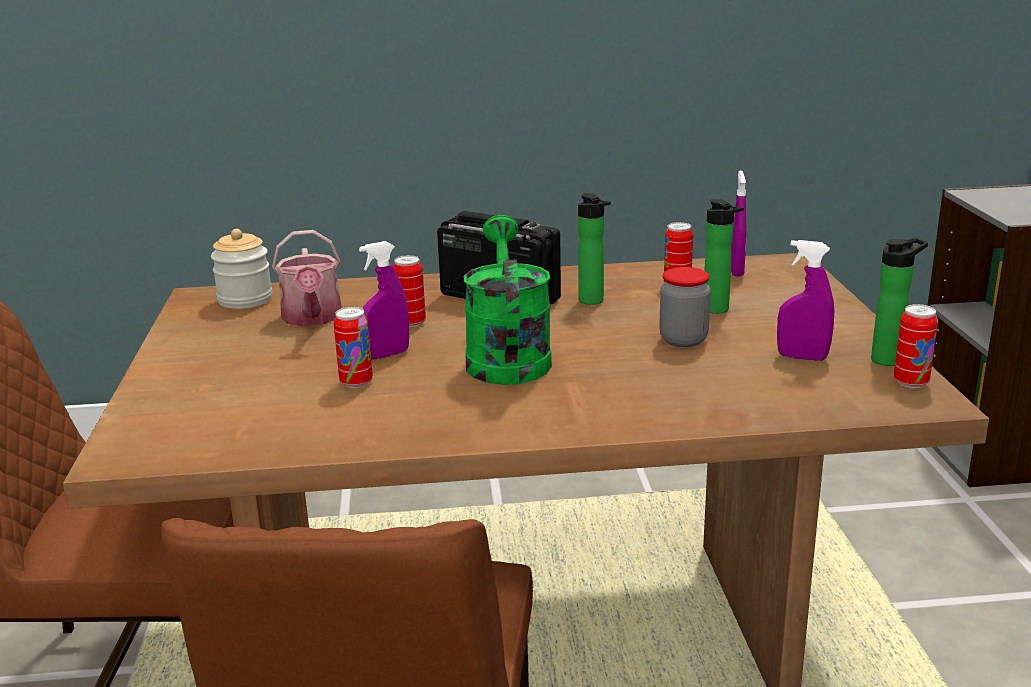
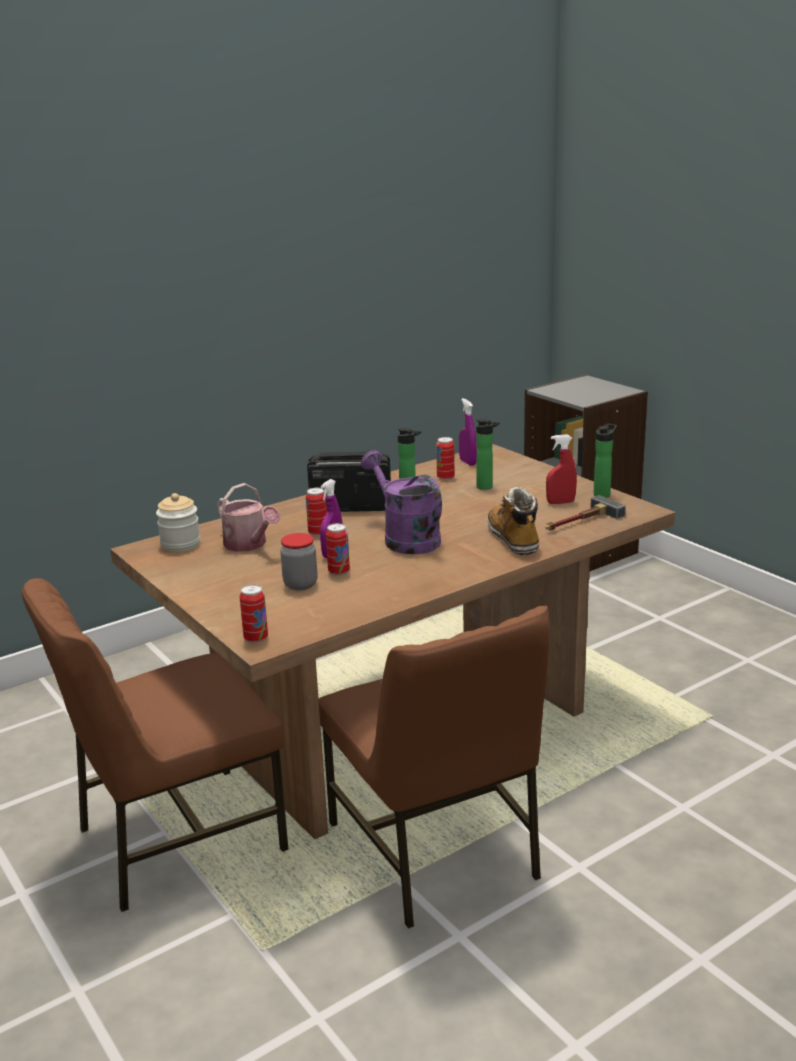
camera: 30 degrees left, 0 degrees up
(506, 357) = (405, 538): green watering can -> purple watering can
(655, 397) = (513, 539): none -> boot
(683, 340) = (489, 507): jar -> jar (300, 584)
(795, 395) = (579, 522): none -> hammer
(802, 357) = (560, 502): purple spray bottle -> red spray bottle
(911, 382) = (625, 503): can -> can (256, 639)

